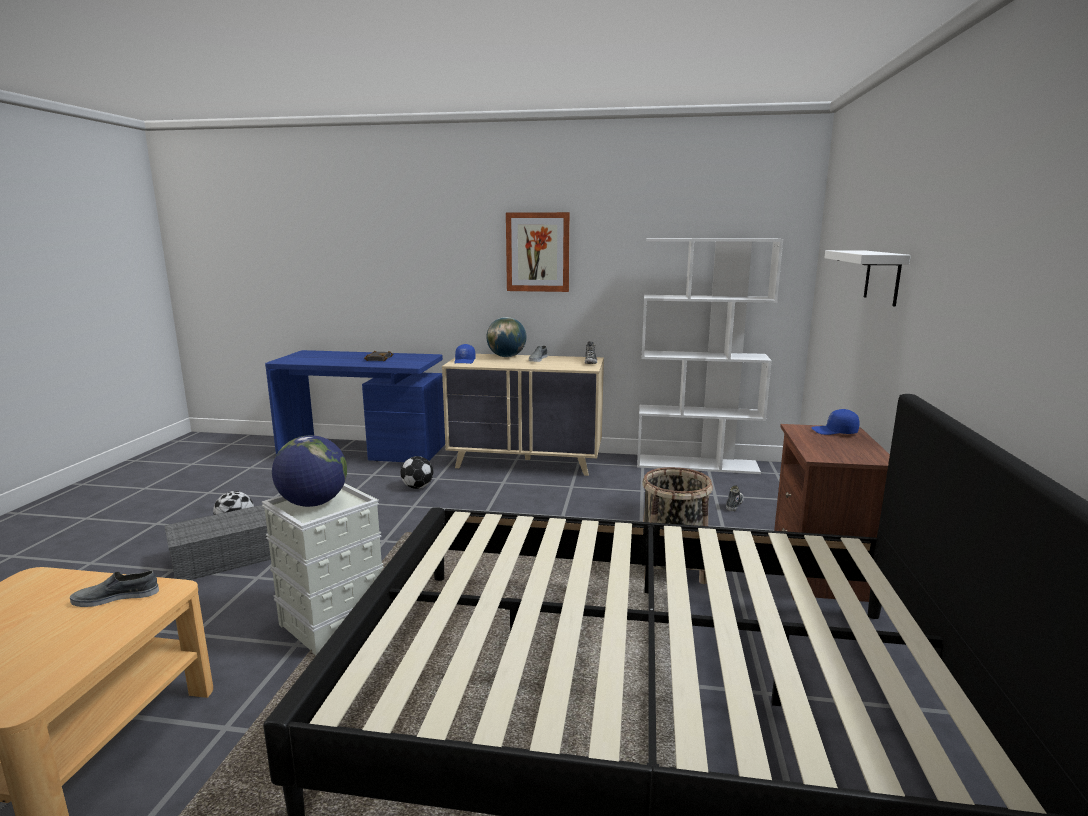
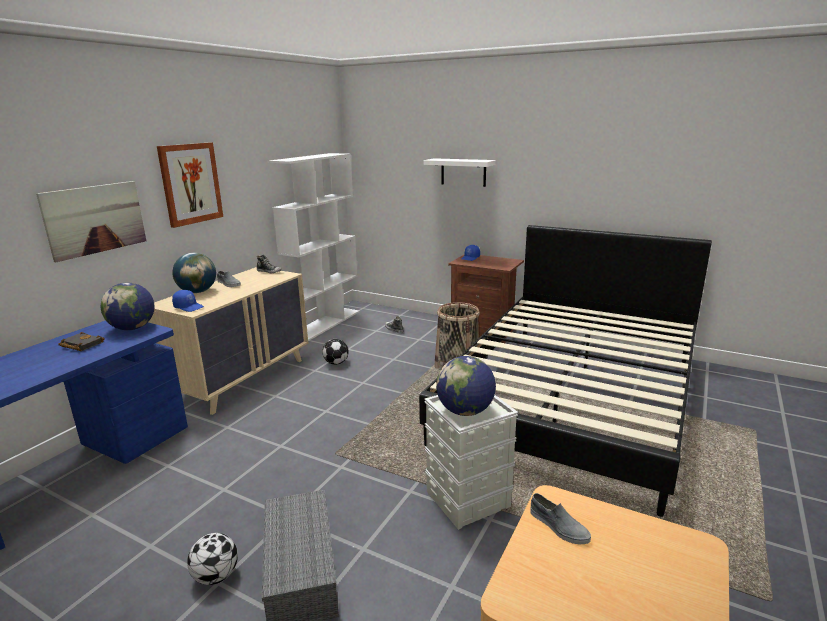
camera: 70 degrees left, 5 degrees up
(116, 597) = (558, 526): grey shoe -> grey shoe turned 45 degrees counterclockwise
(415, 361) = (133, 328): none -> globe
(418, 487) = (237, 439): football -> football (336, 363)
(439, 269) = (95, 219): none -> picture

